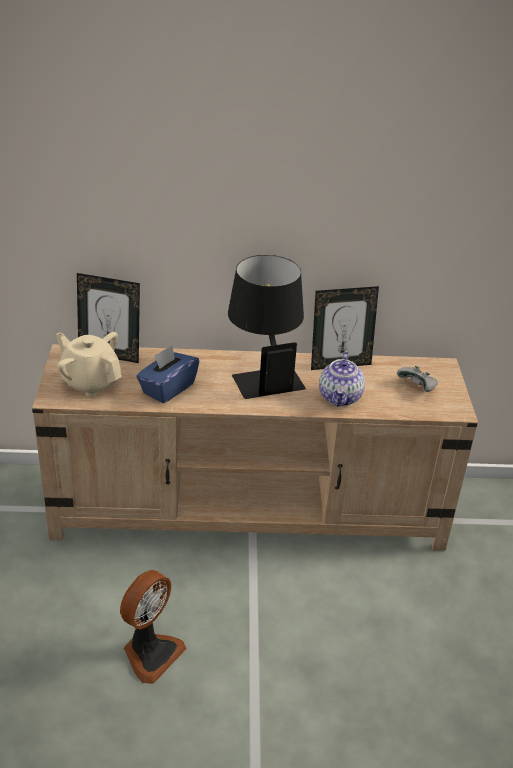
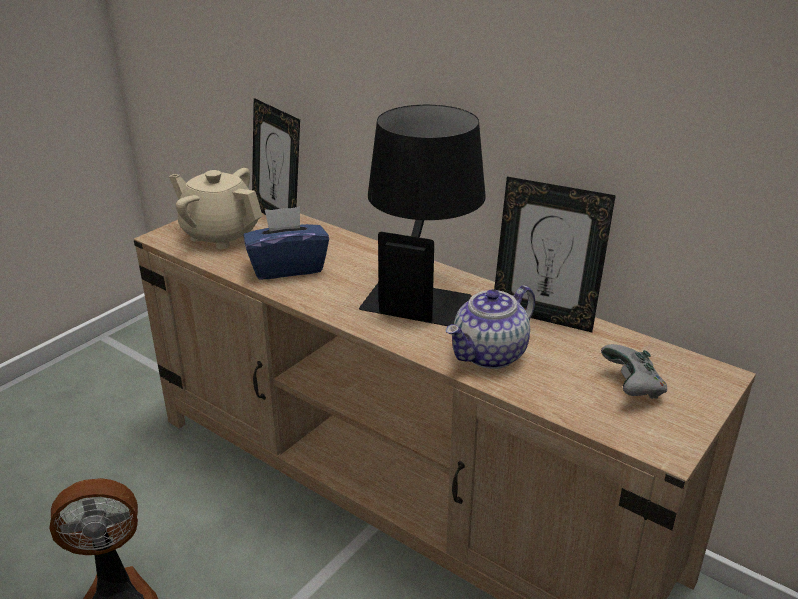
camera: 40 degrees right, 5 degrees down
(90, 382) = (220, 235): beige teapot -> beige teapot turned 45 degrees counterclockwise

